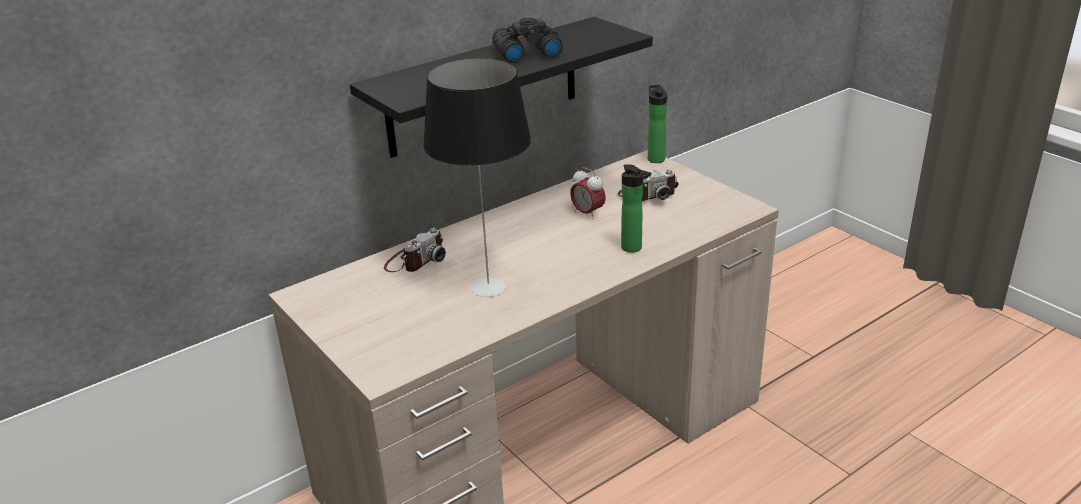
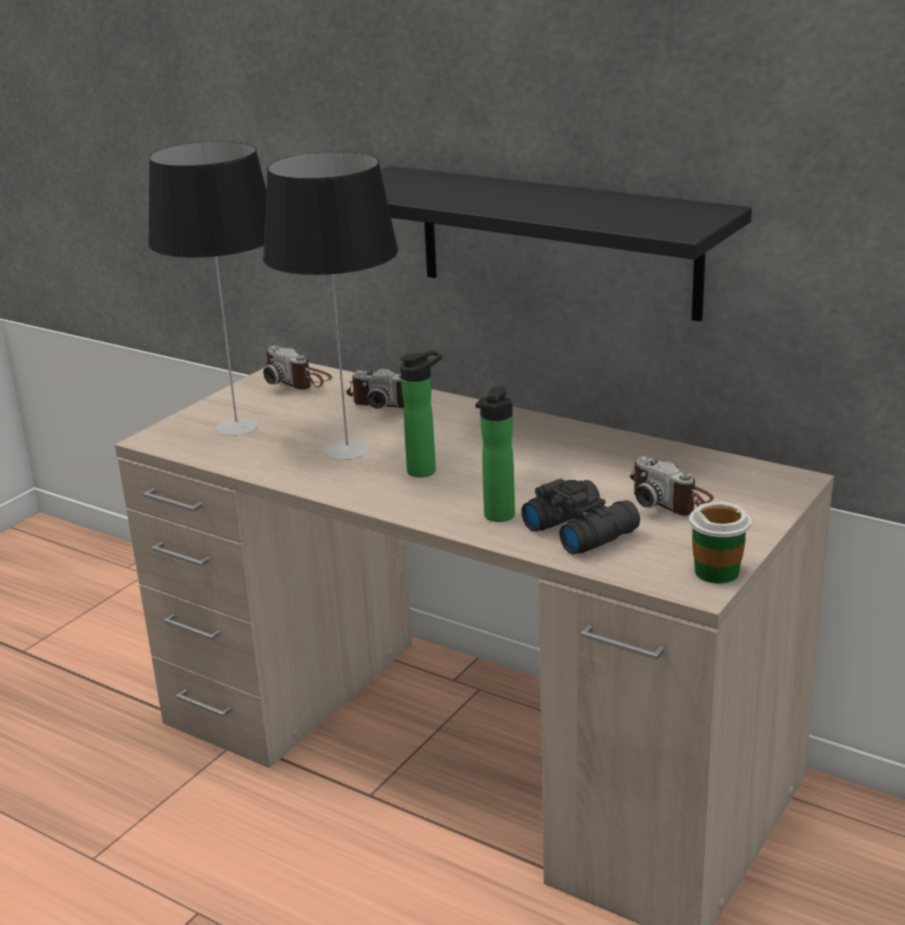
camera: 70 degrees right, 5 degrees down
(330, 292) = (298, 380): none -> camera
(398, 332) = (236, 427): none -> table lamp
(525, 53) = (551, 202): black binoculars -> black binoculars (580, 529)
(587, 213) = (575, 469): alarm clock -> none
(655, 158) = (803, 485): bottle -> bottle (425, 470)
(737, 200) = (717, 572): none -> cup

